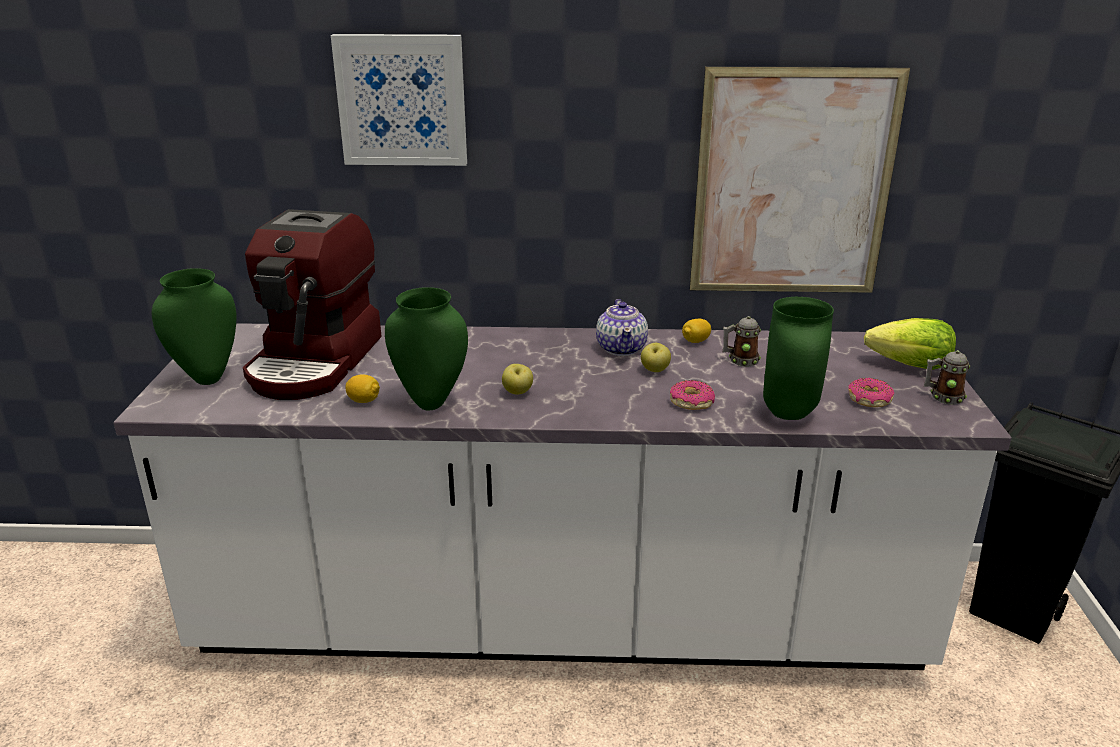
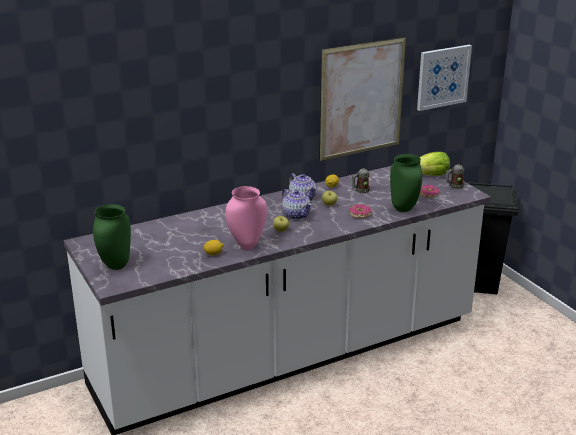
camera: 30 degrees left, 0 degrees up
(316, 362) = (161, 243): coffee machine -> none
(402, 100) = (176, 90): picture -> picture (443, 77)
(430, 403) = (247, 246): green vase -> pink vase
(577, 373) = (296, 215): none -> teapot

